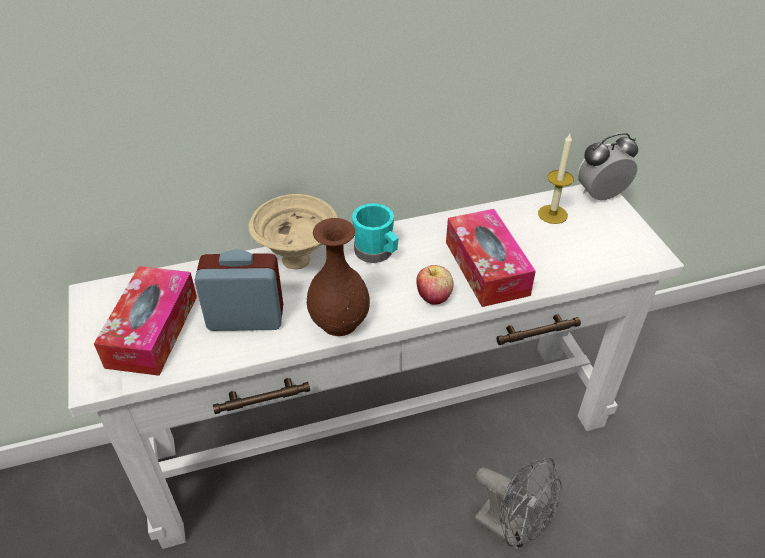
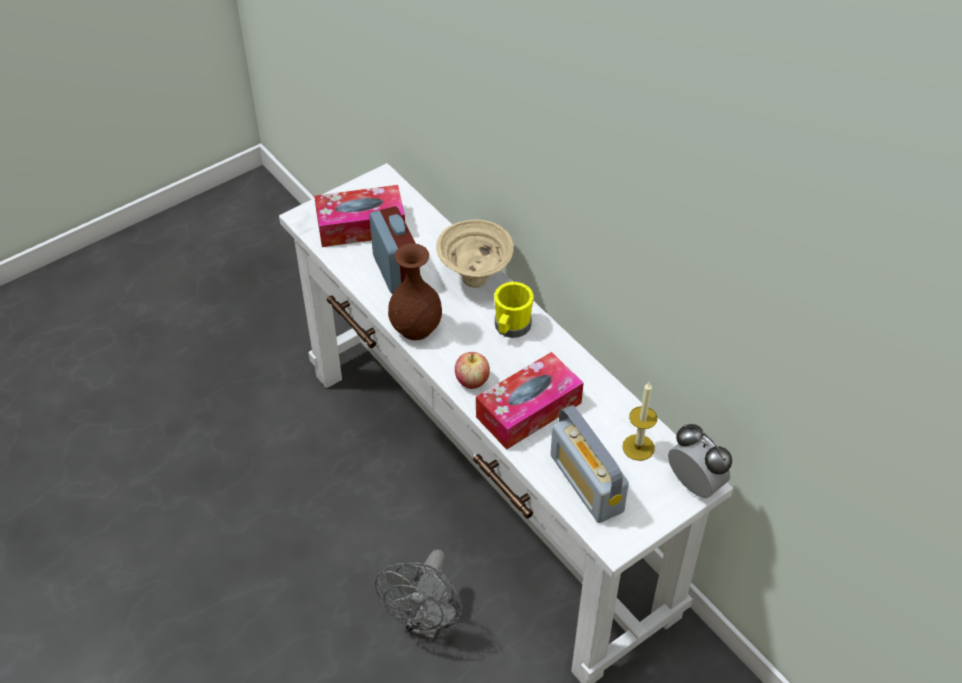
camera: 70 degrees right, 5 degrees up
(377, 253) = (511, 328): turquoise mug -> yellow mug
(585, 254) = (586, 483): none -> radio

